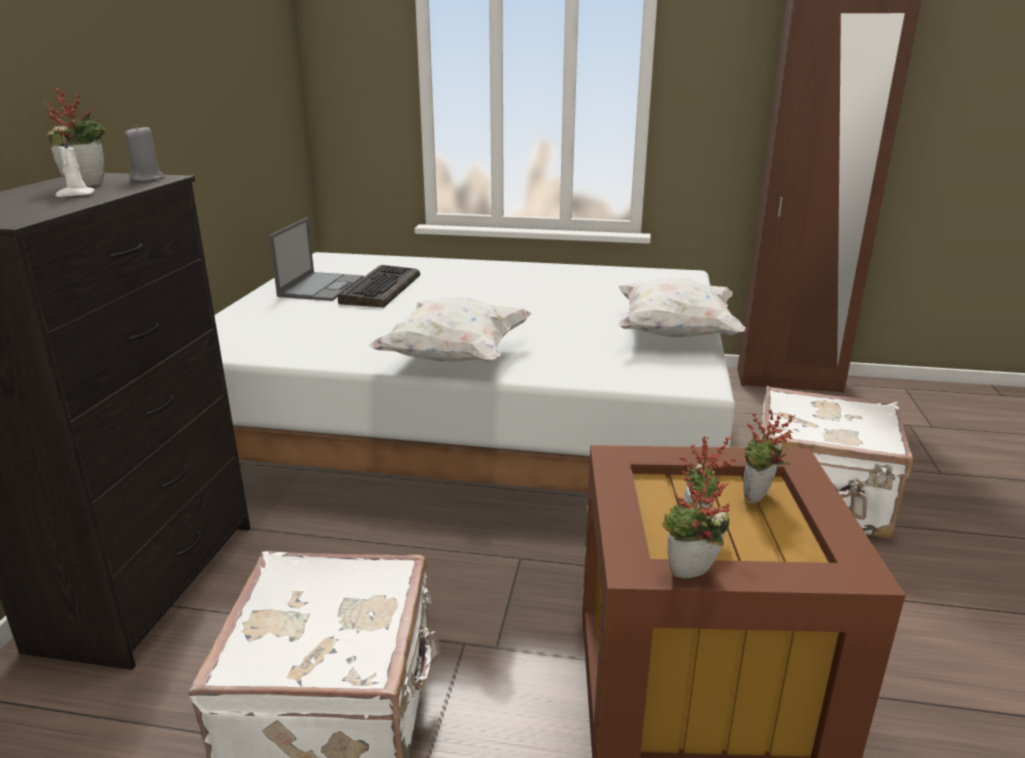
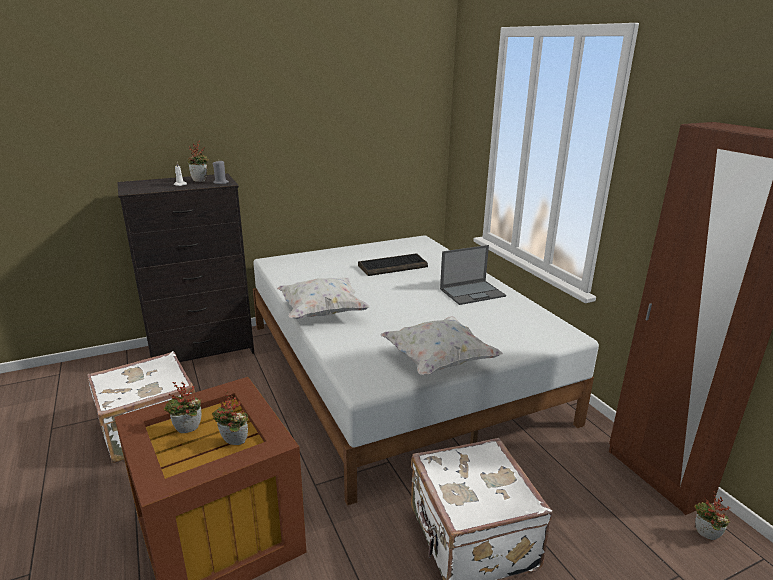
camera: 55 degrees right, 0 degrees up
(321, 286) = (376, 254): laptop -> laptop (473, 292)
(691, 576) = (132, 435): potted plant -> potted plant (704, 536)

